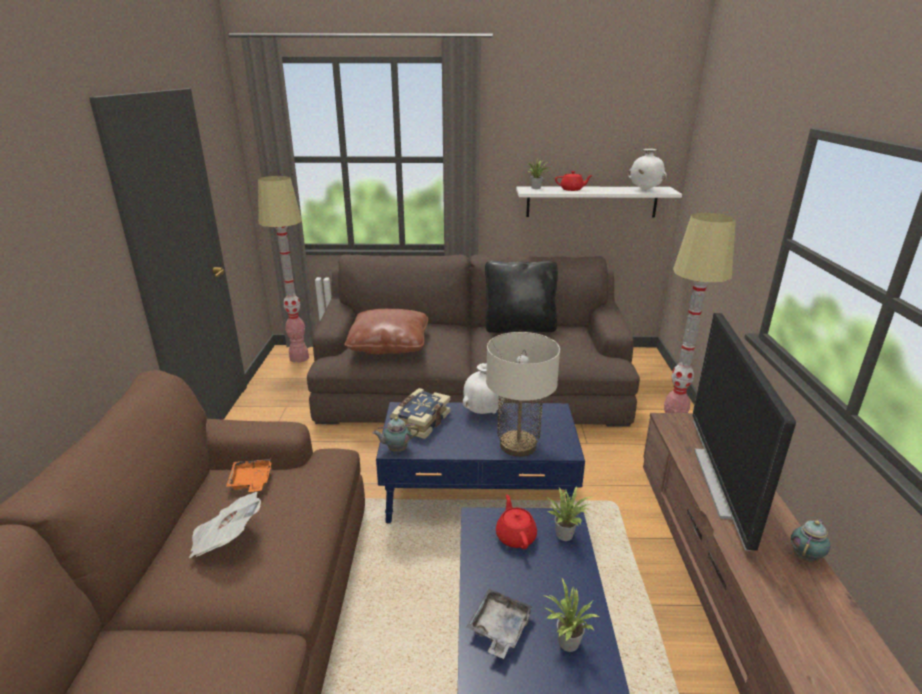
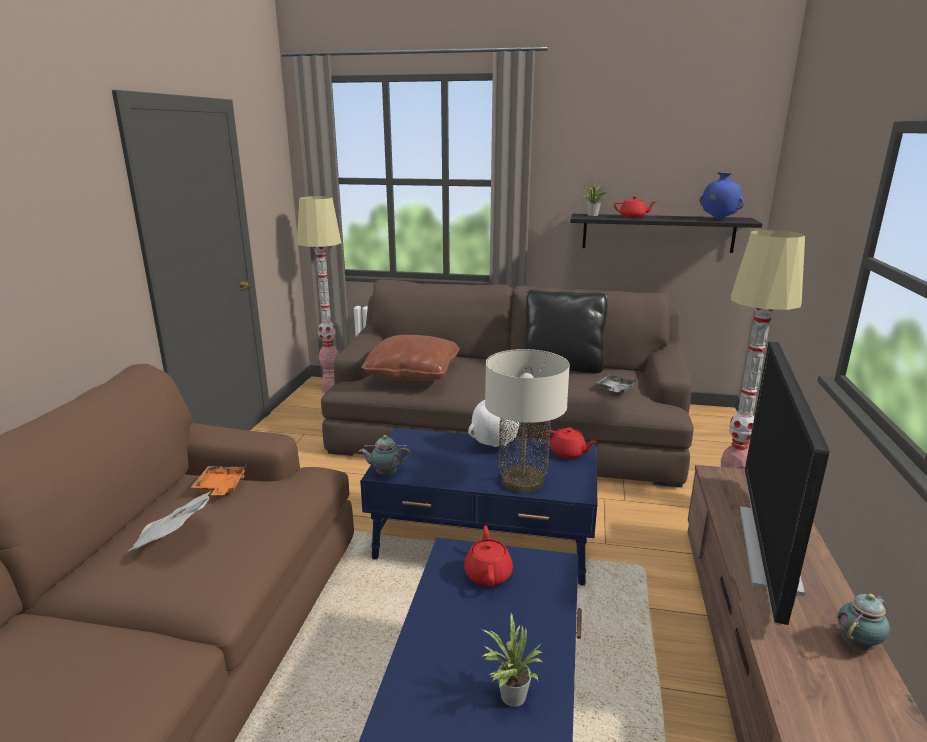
camera: 10 degrees right, 5 degrees down
(420, 421) = (420, 448): book -> none
(499, 628) = (435, 669): grey tray -> grey tray (615, 389)
(548, 414) = (568, 453): none -> red teapot
(565, 533) = (548, 578): potted plant -> none
(591, 201) = (657, 233): white shelf -> black shelf
(644, 190) = (718, 219): white vase -> blue vase

